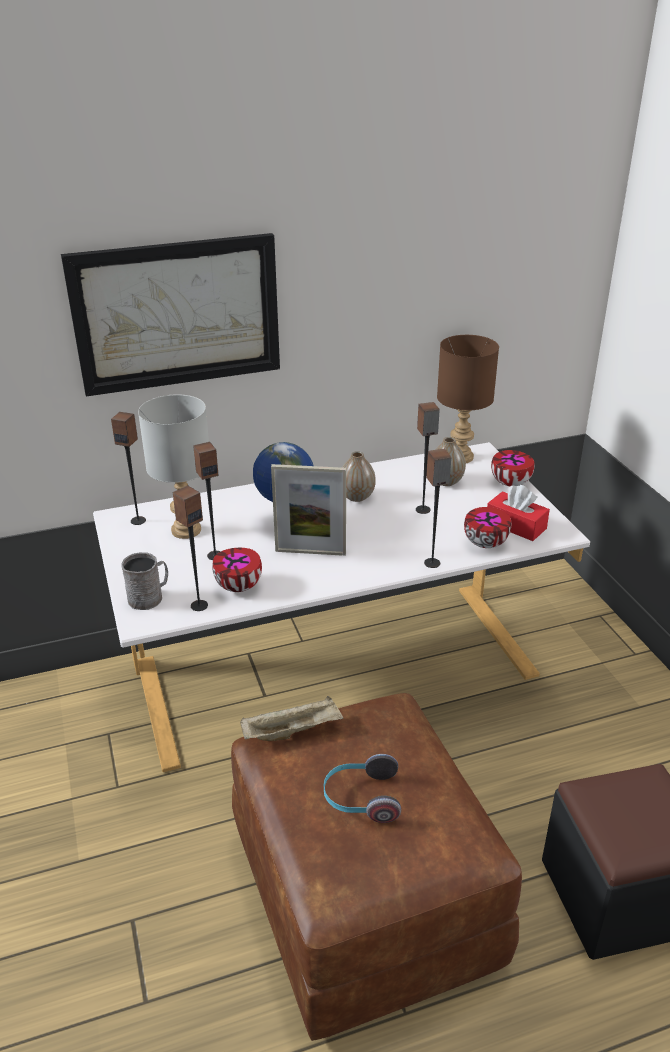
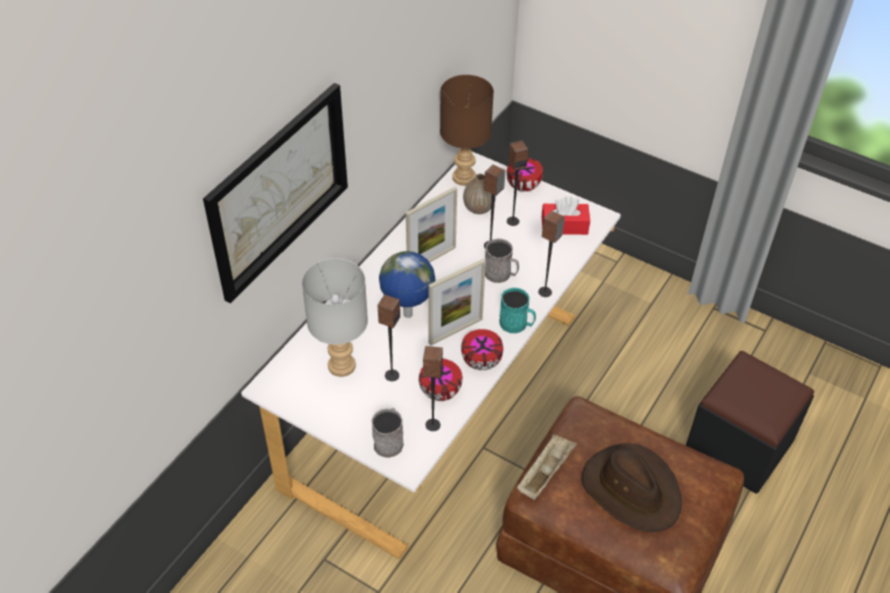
camera: 40 degrees left, 15 degrees up
(138, 520) = (292, 379): speaker -> speaker (512, 221)
(356, 497) = (431, 259): vase -> picture frame
(361, 799) = (631, 489): headphones -> brown hat
(373, 573) = (517, 324): none -> turquoise mug
(406, 533) = (501, 274): none -> grey mug
(486, 543) = (561, 253): bowl -> bowl (482, 361)

